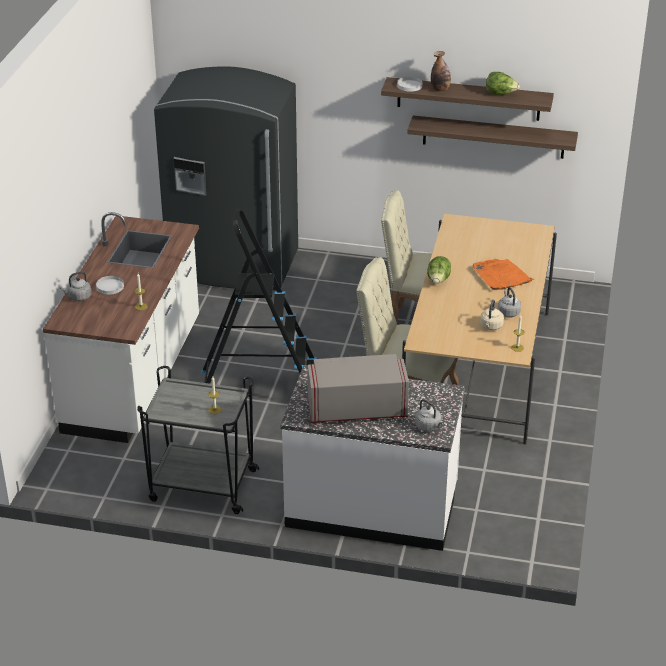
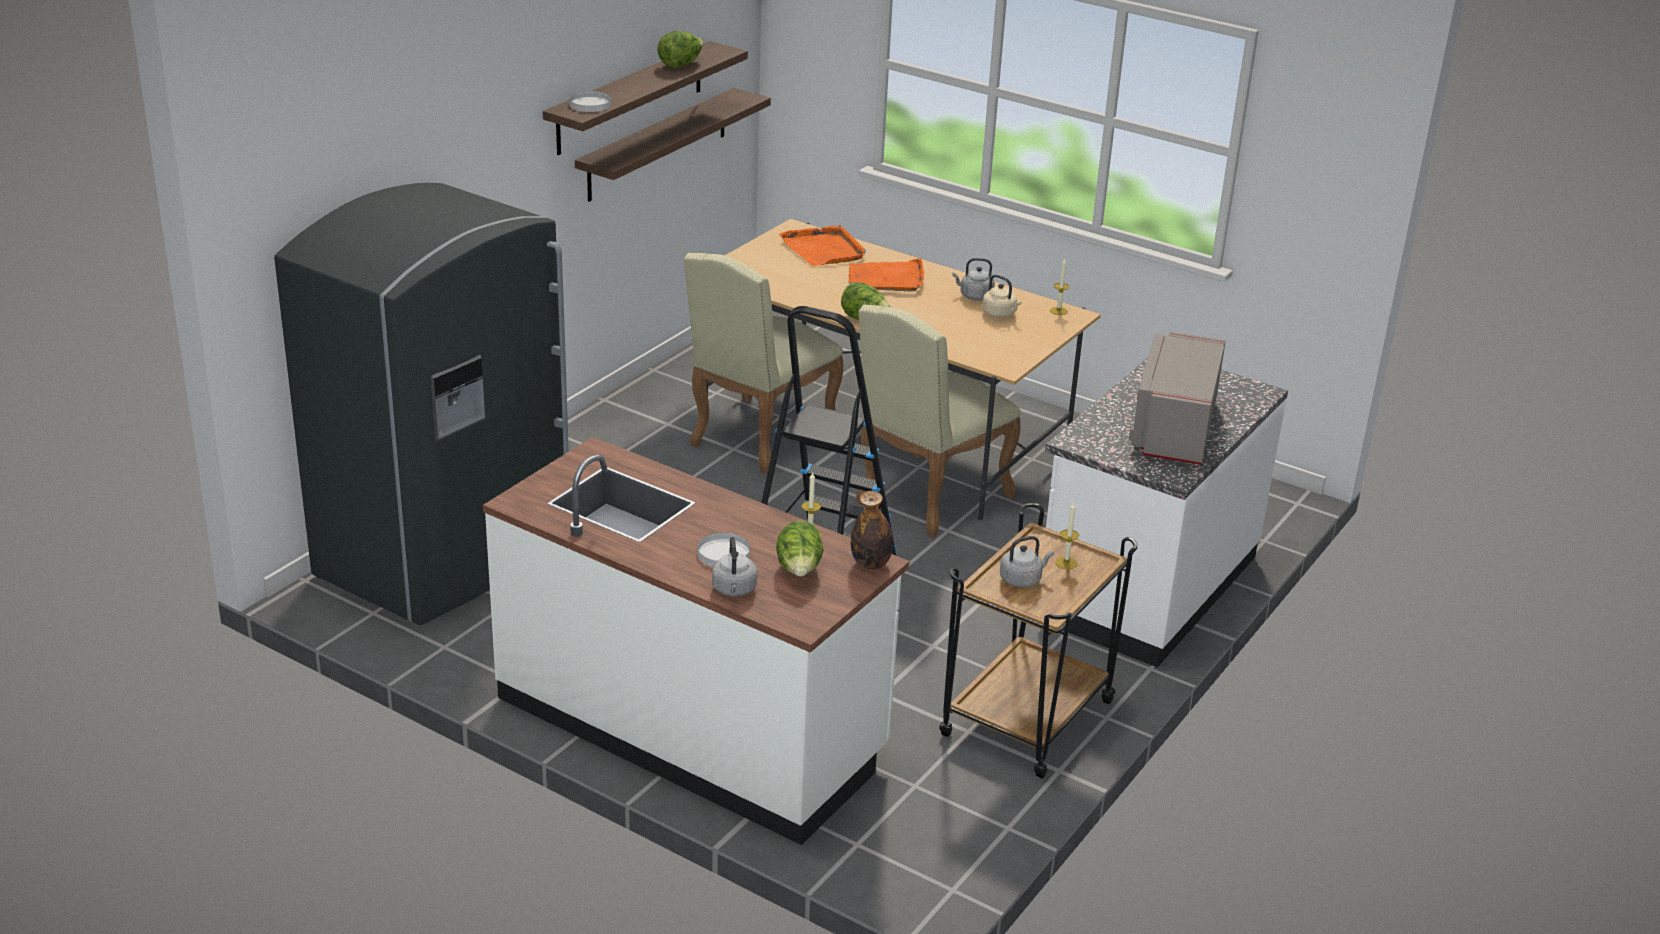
camera: 70 degrees left, 5 degrees down
(106, 311) = (799, 571): none -> lettuce
(202, 485) = (1025, 720): grey cart -> brown cart
(429, 427) = (1237, 392): grey kettle -> grey kettle (1022, 579)
(440, 89) = (625, 91): bottle -> bottle (870, 564)
(521, 246) = (824, 249): none -> orange tray

